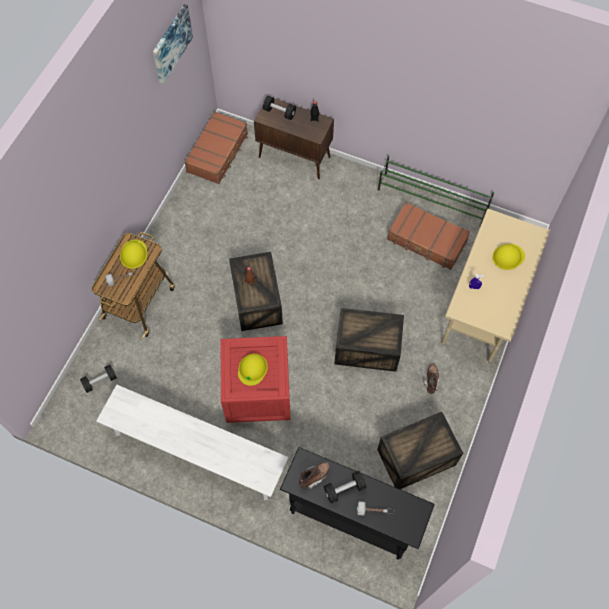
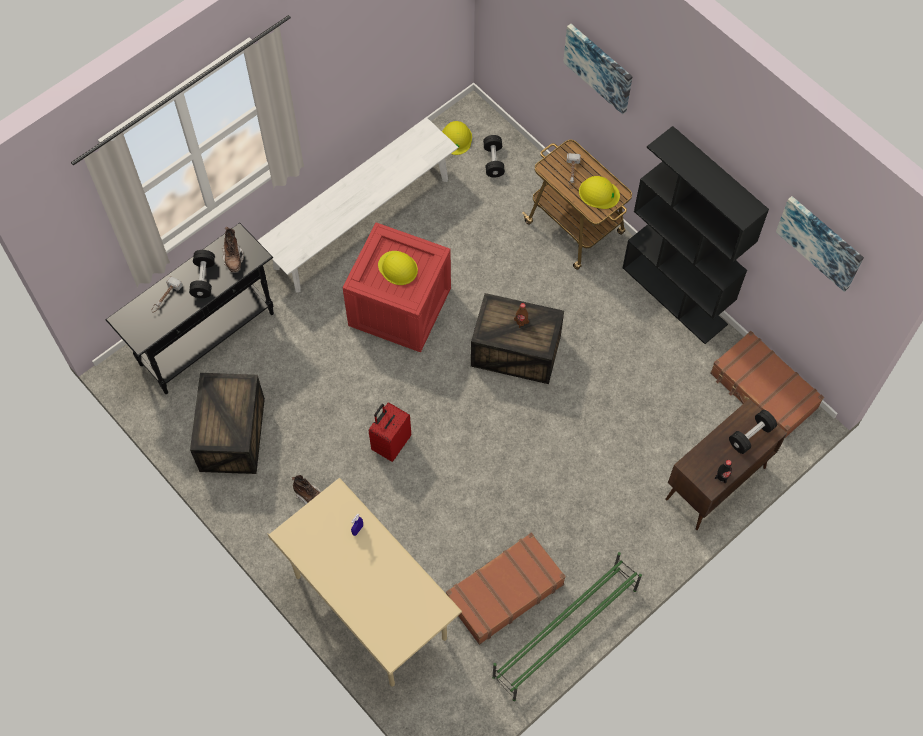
camera: 115 degrees right, 0 degrees up
(62, 229) = (599, 67): none -> picture
(168, 222) = (675, 296): none -> black bookcase
(366, 348) = (391, 444): crate -> red suitcase
(508, 256) = (378, 595): yellow hard hat -> yellow hard hat (456, 138)

